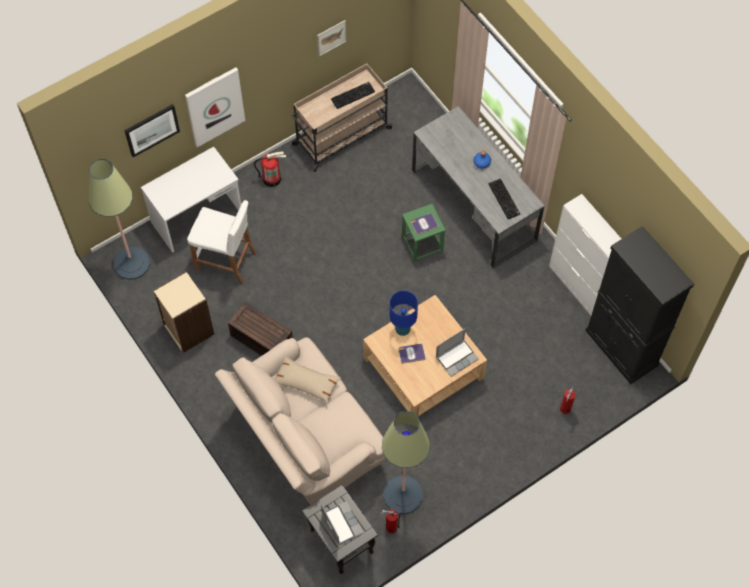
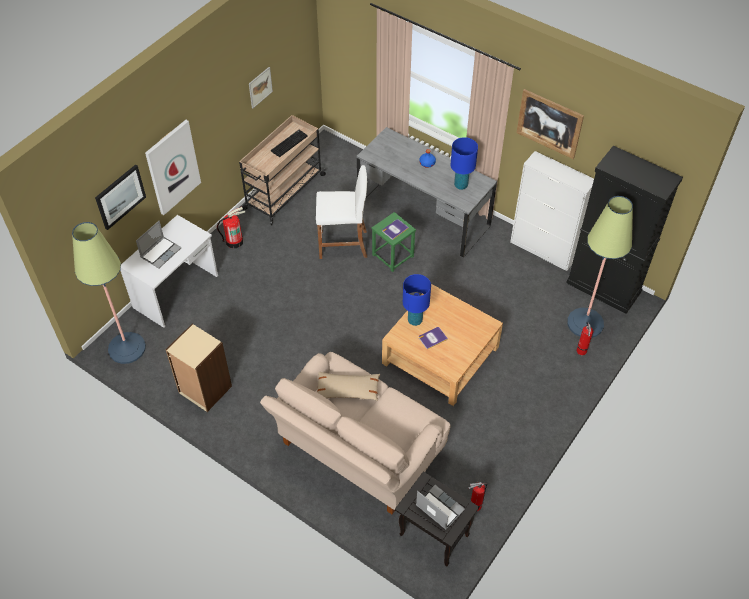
camera: 20 degrees left, 10 degrees down
(226, 261) = (219, 320): white stool -> white stool (343, 244)
(260, 339) = (278, 377): brown storage box -> none
(403, 495) = (472, 472): floor lamp -> floor lamp (585, 323)
(457, 357) = (475, 329): laptop -> laptop (161, 252)
(505, 199) = (461, 185): keyboard -> blue table lamp
(595, 177) = (549, 123): none -> picture

